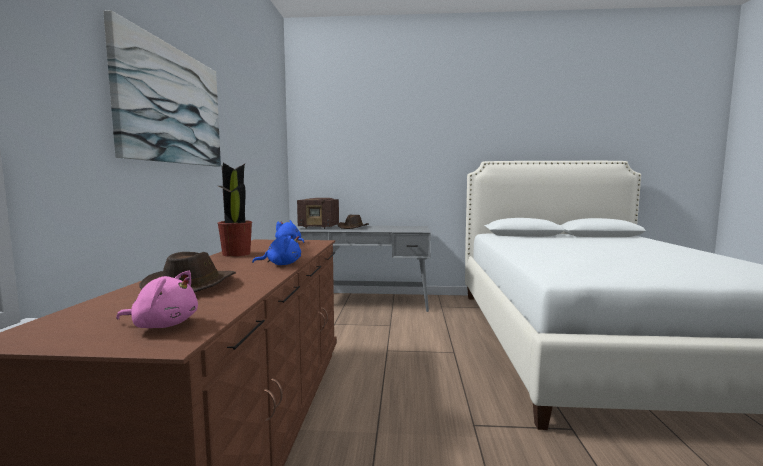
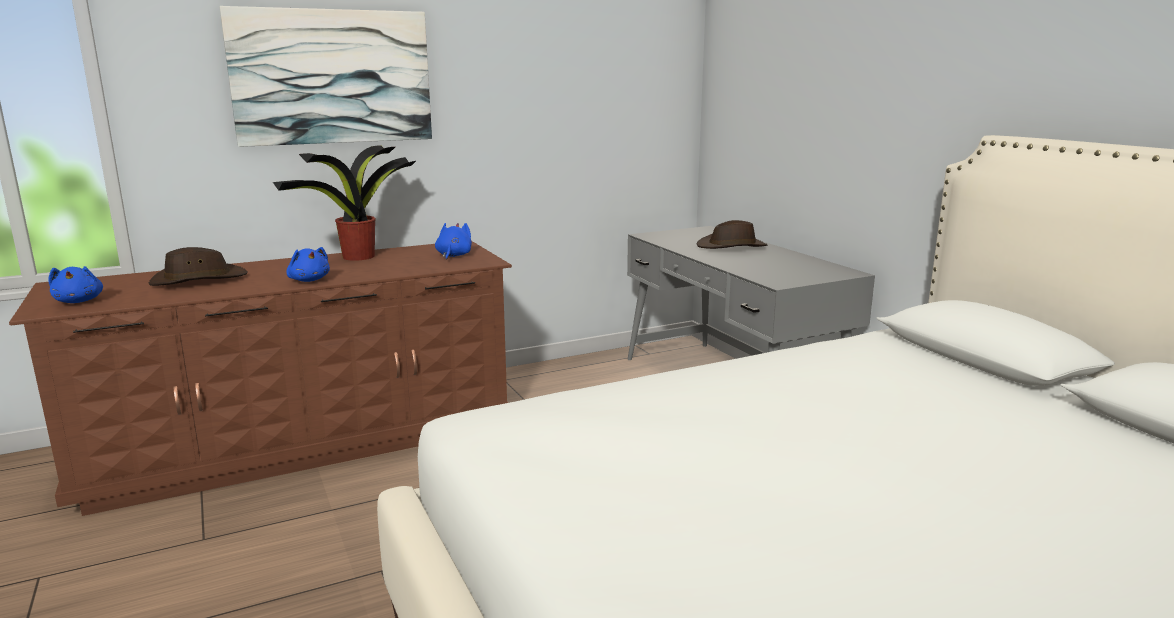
camera: 60 degrees right, 10 degrees up
(163, 325) = (79, 301): pink plush toy -> blue plush toy
(319, 227) = (696, 234): radio -> none

